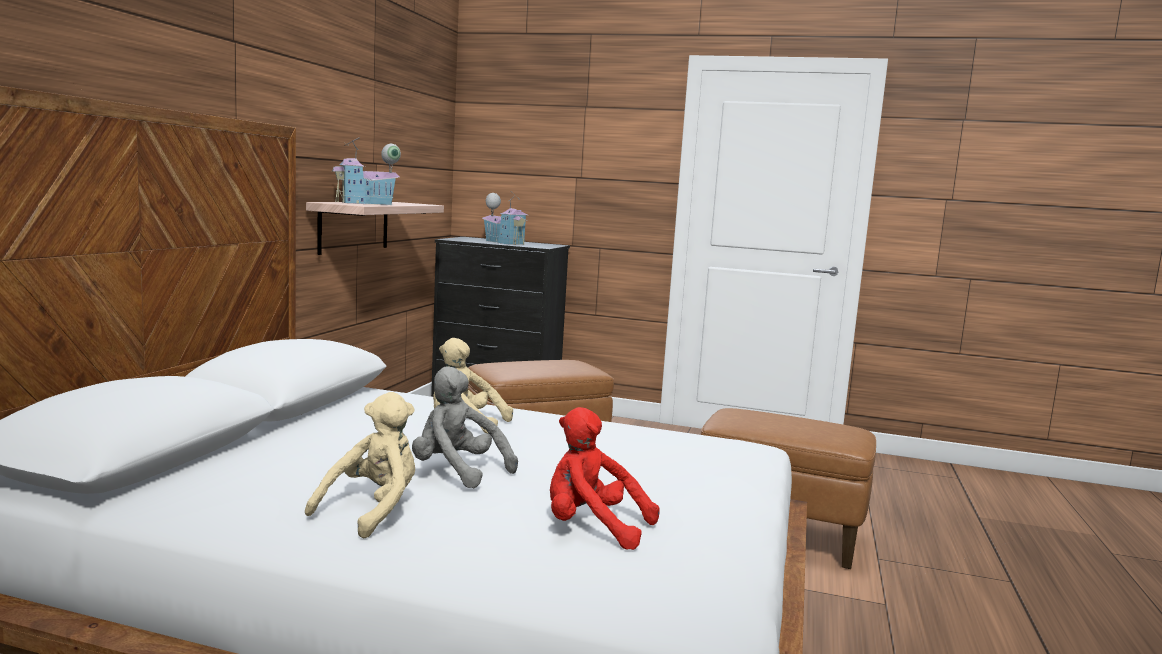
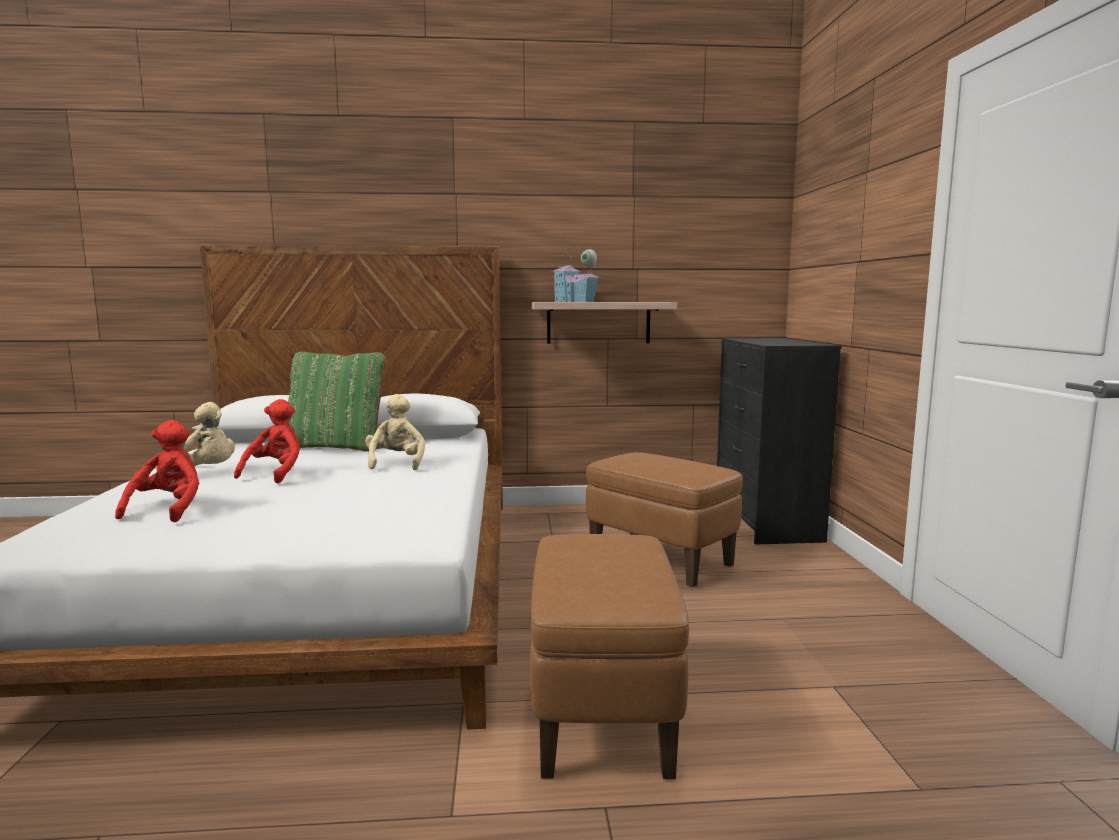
camera: 70 degrees right, 0 degrees up
(302, 437) = (336, 446): none -> green pillow
(457, 471) = (276, 473): grey plush toy -> red plush toy
(504, 243) = (768, 341): toy house -> none

